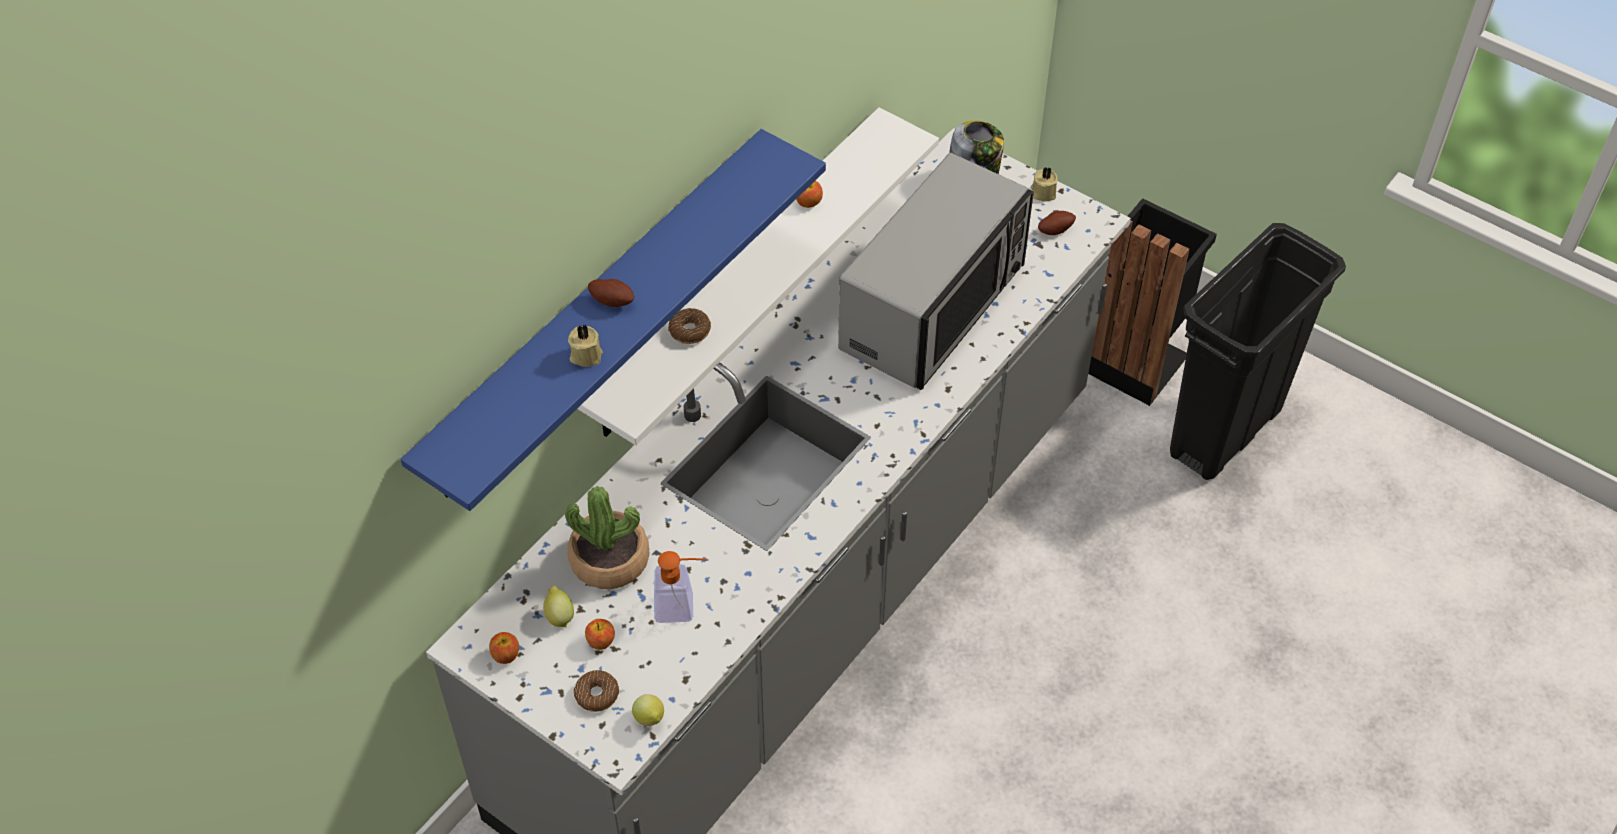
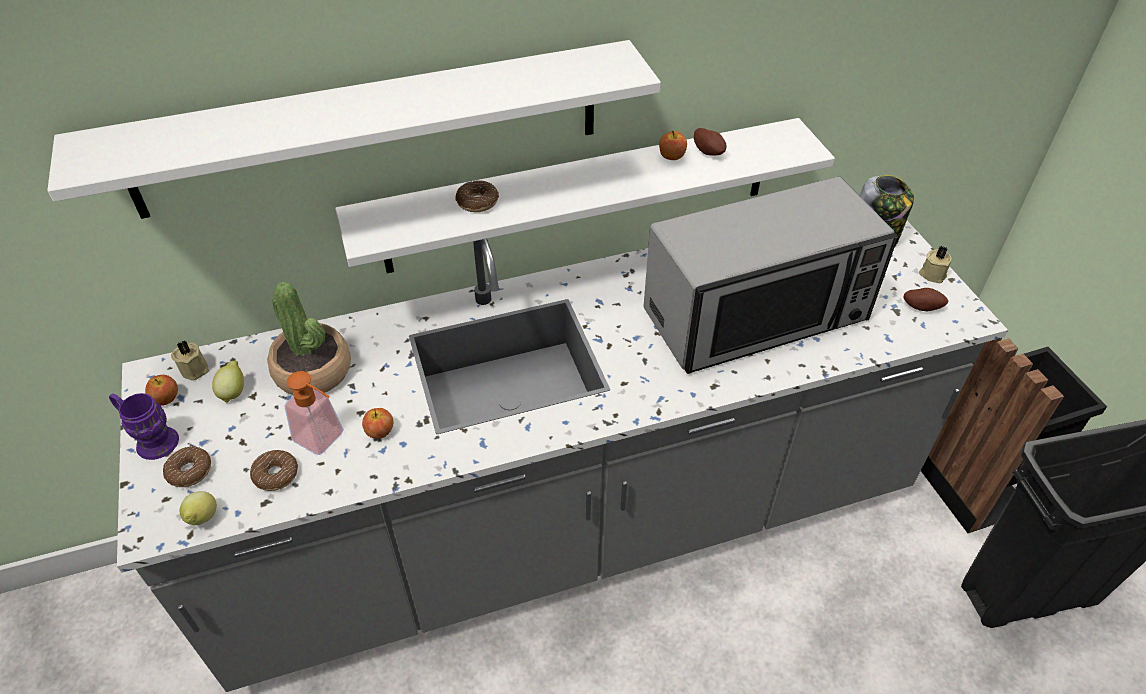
camera: 35 degrees right, 5 degrees down
(534, 692) = (151, 439): none -> purple mug
(585, 354) = (286, 128): beige candle -> beige candle (195, 368)
(597, 315) = (370, 129): blue shelf -> white shelf
(601, 641) = (239, 430): apple -> apple (380, 432)
(612, 300) = (358, 101): potato -> potato (709, 151)
(671, 655) = (276, 475): none -> donut

